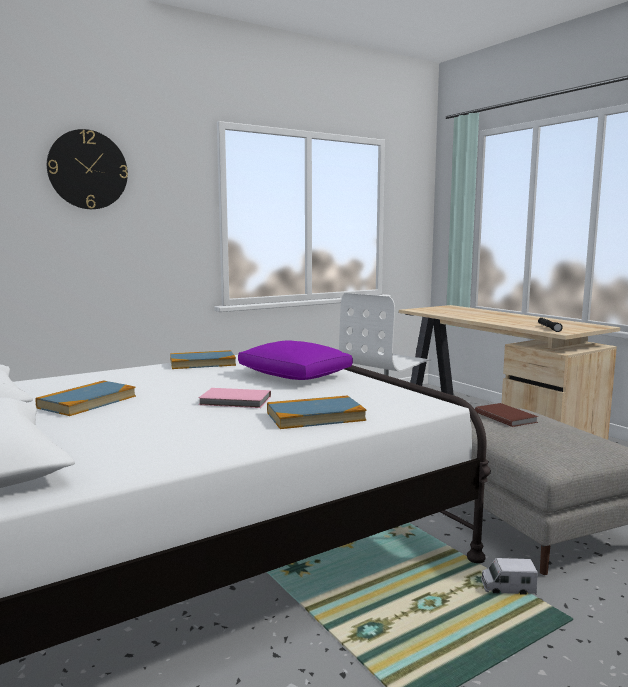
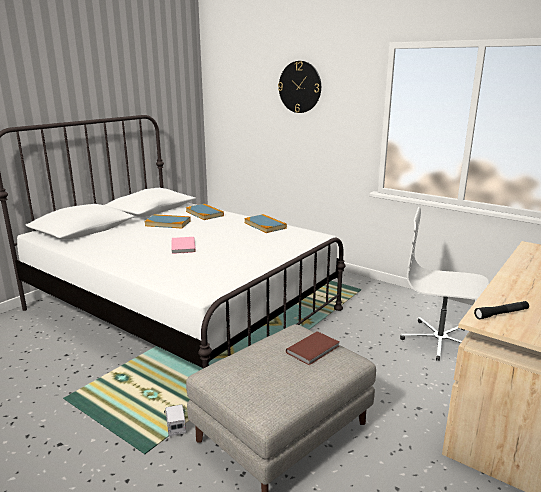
camera: 70 degrees right, 10 degrees up
(293, 375) = (252, 249): purple pillow -> none
(315, 416) = (159, 267): book -> book (204, 213)

